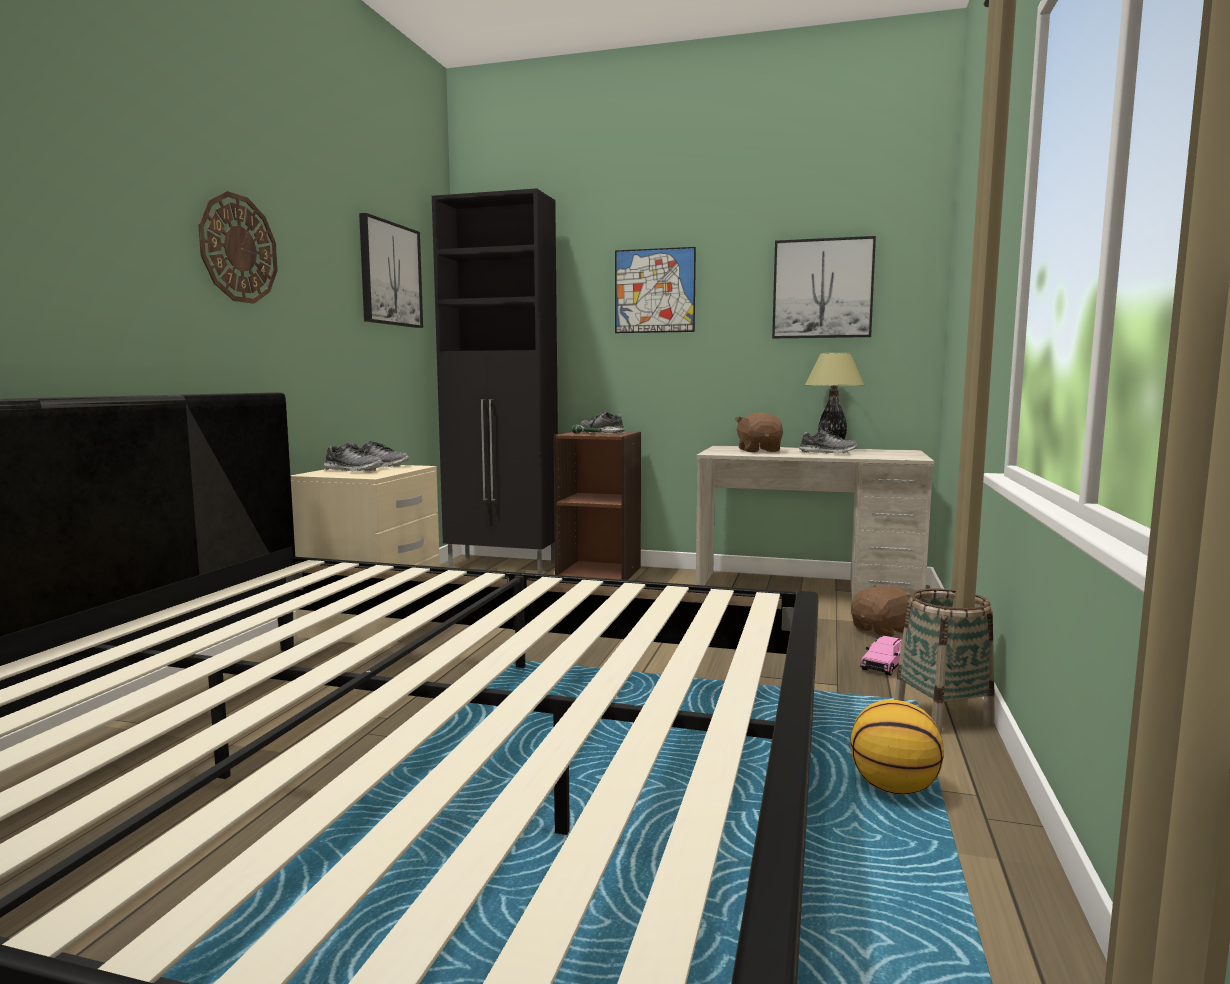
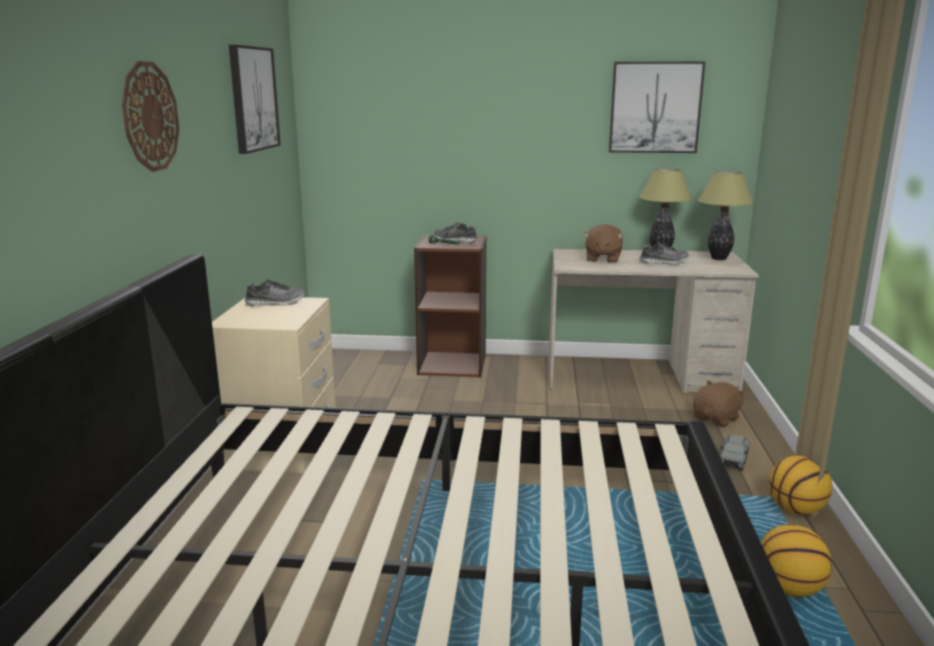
camera: 10 degrees left, 10 degrees up
(353, 470) = (259, 313): shoe -> none
(503, 565) = (360, 360): black cabinet -> none
(654, 291) = (499, 104): picture -> none
(759, 450) = (602, 259): brown plush toy -> brown plush toy turned 150 degrees counterclockwise
(883, 666) = (733, 460): pink toy car -> grey toy car
(897, 452) = (718, 258): none -> table lamp
(942, 715) = (796, 509): basket -> basketball

